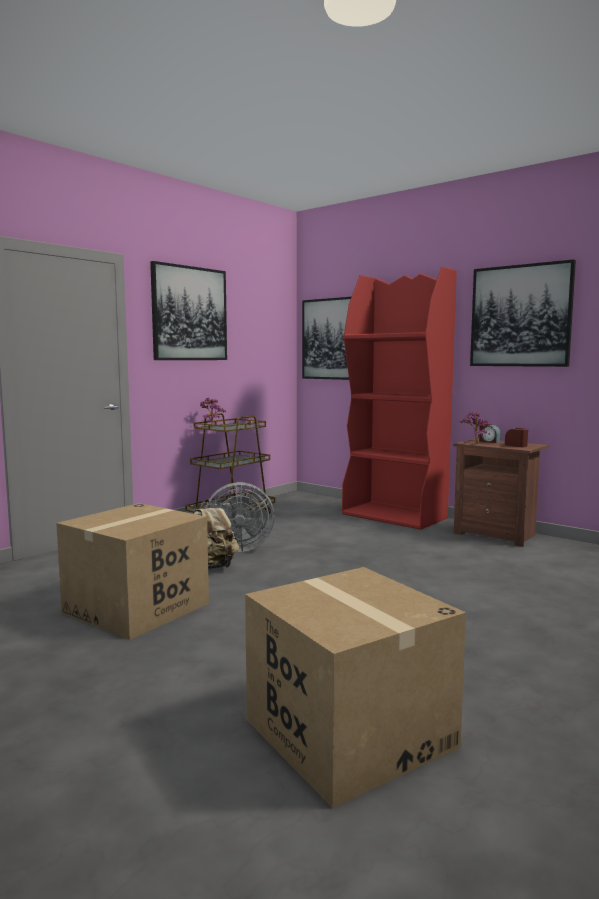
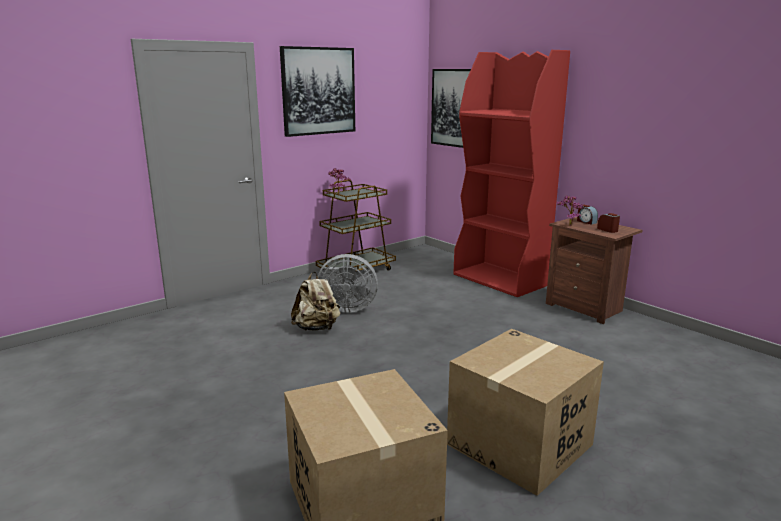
camera: 10 degrees right, 10 degrees up
(136, 608) = (245, 365): cardboard box -> cardboard box (519, 444)
(520, 316) = (627, 101): picture -> none

